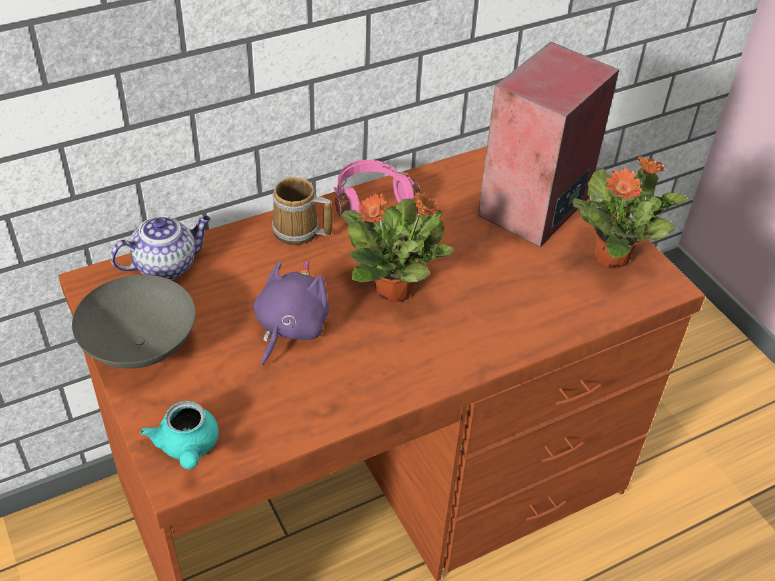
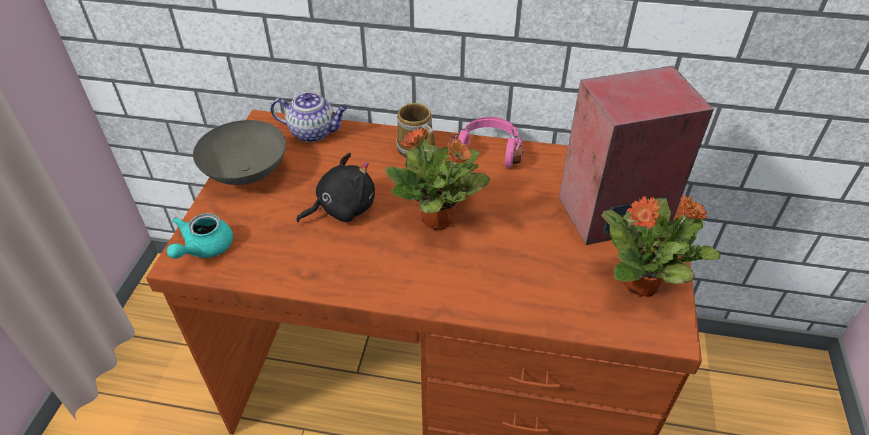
camera: 40 degrees right, 0 degrees up
(289, 328) = (342, 208): purple plush toy -> black plush toy

